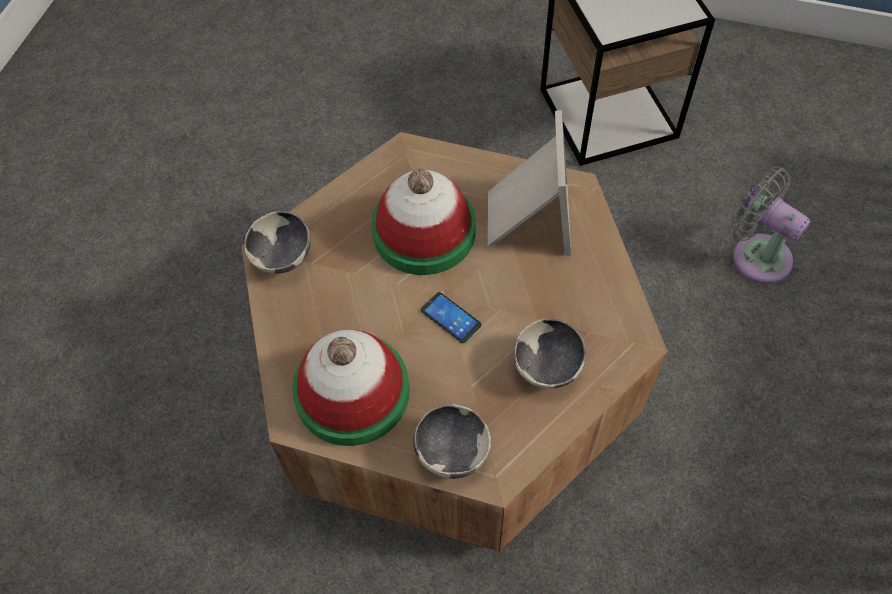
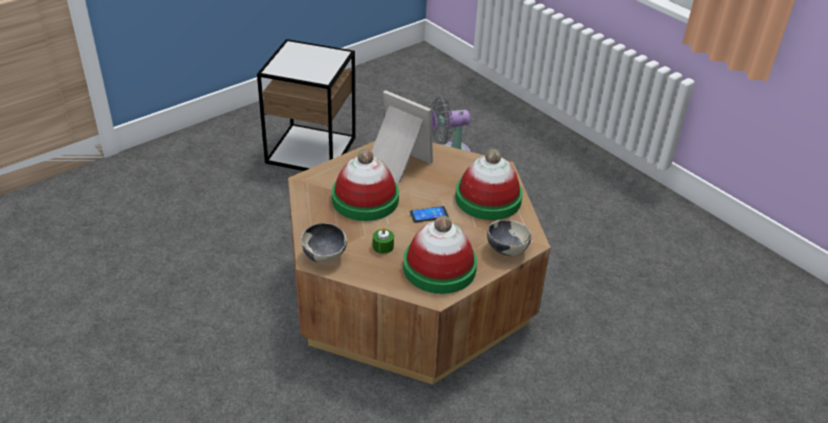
camera: 60 degrees left, 20 degrees down
(346, 306) = (383, 246): none -> green candle
(547, 367) = (488, 198): bowl -> hat

